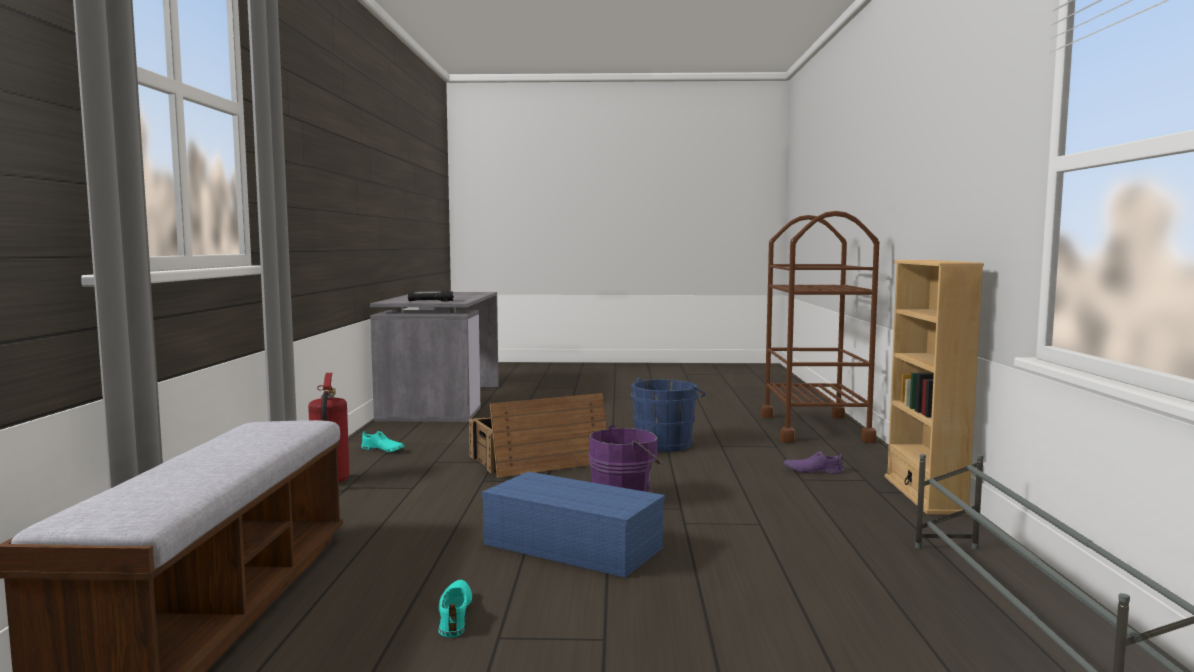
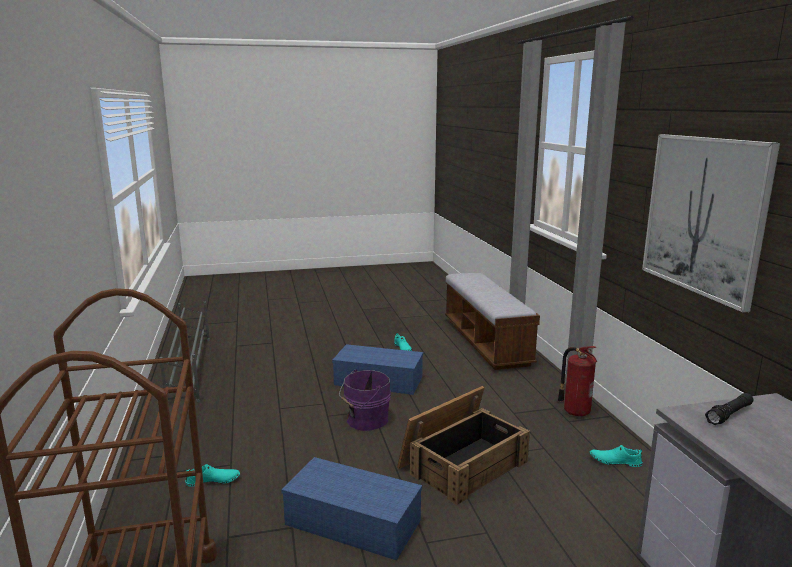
camera: 165 degrees right, 10 degrees up
(324, 184) = (703, 215): none -> picture
(665, 444) = (355, 522): blue bucket -> blue storage box
(813, 471) = (213, 481): purple shoe -> turquoise shoe
(924, 494) = (144, 455): beige bookcase -> none

